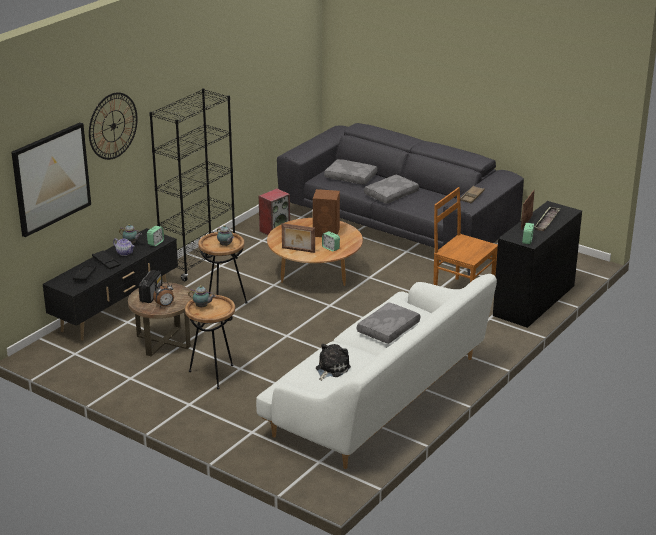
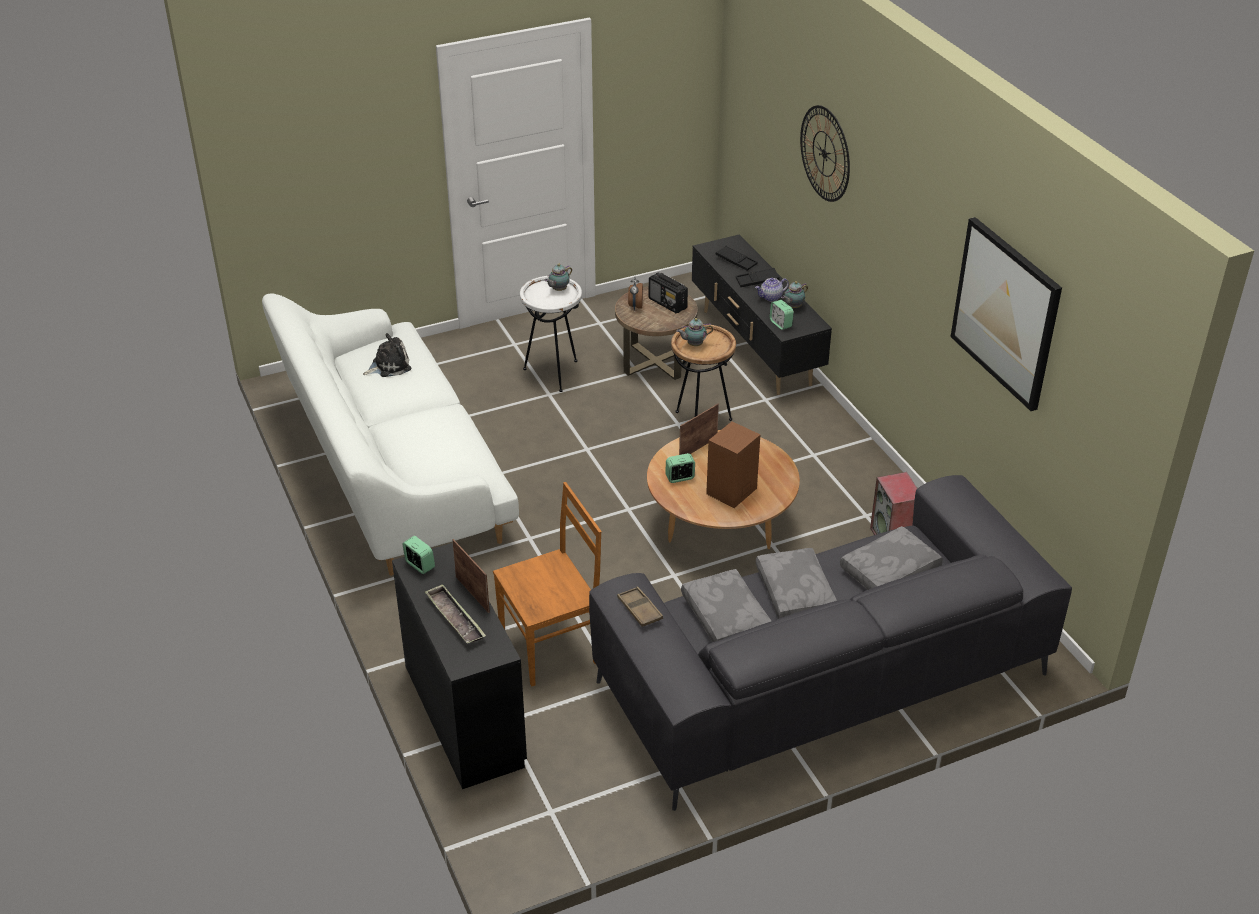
camera: 120 degrees right, 10 degrees up
(51, 178) = (764, 133): picture -> picture (1006, 312)
(198, 262) = (837, 440): black bookcase -> none
(213, 375) = (553, 373): brown side table -> white side table
(331, 369) = (389, 366): plush toy -> plush toy turned 90 degrees counterclockwise
(389, 330) = (420, 434): grey pillow -> grey pillow (724, 617)

